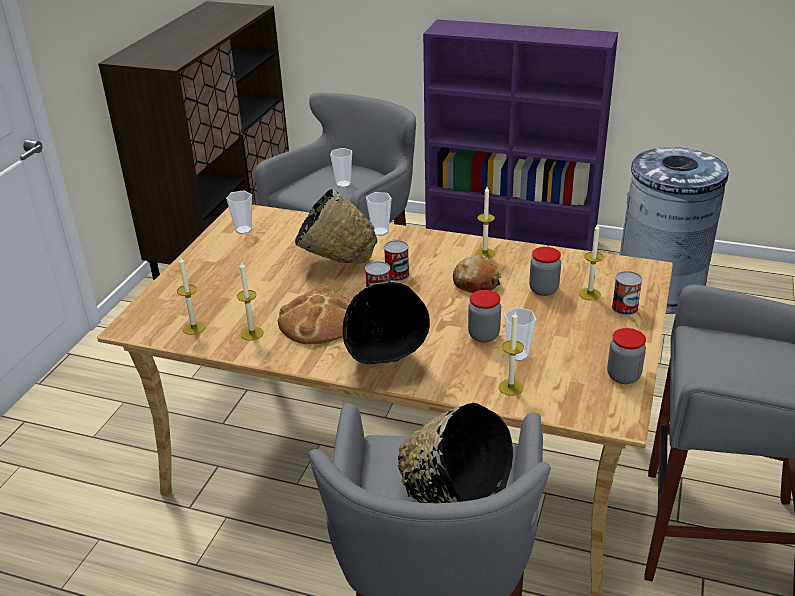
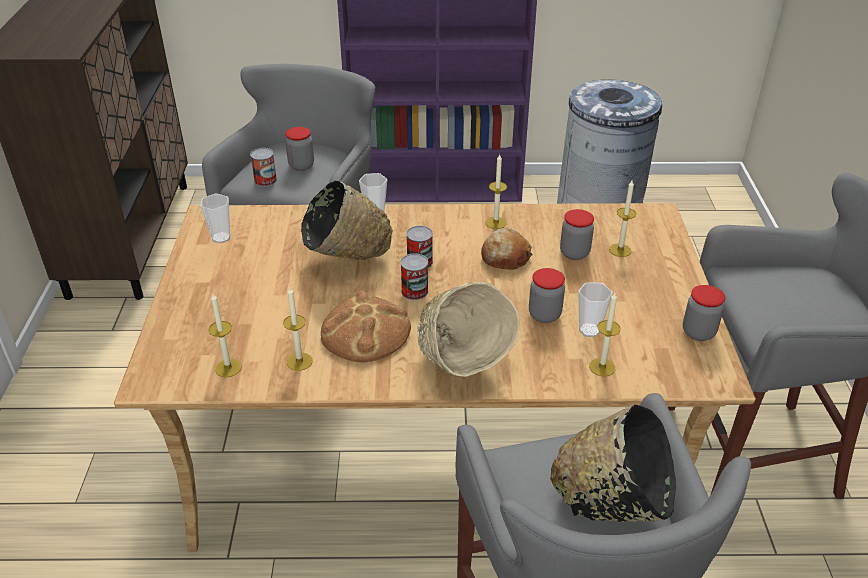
camera: 20 degrees left, 5 degrees up
(343, 184) = (301, 165): cup -> jar
(384, 363) = (462, 367): black bowl -> beige bowl
(624, 308) = (660, 259): can -> can (265, 180)

